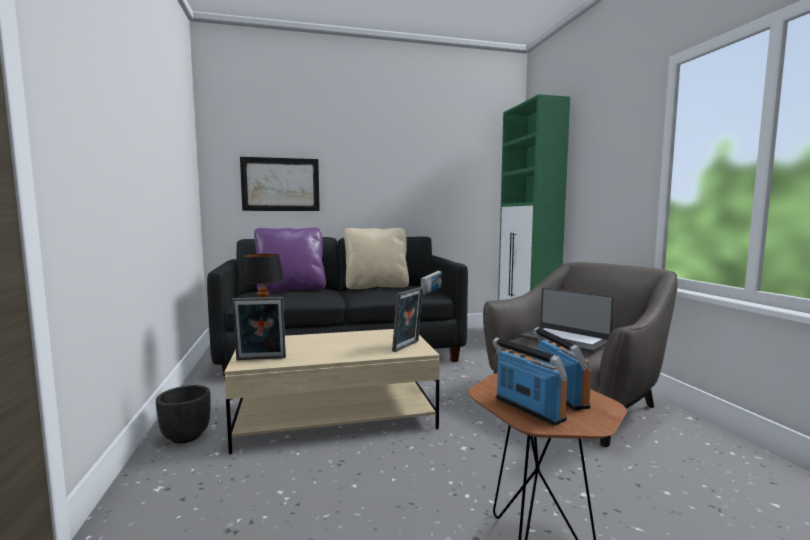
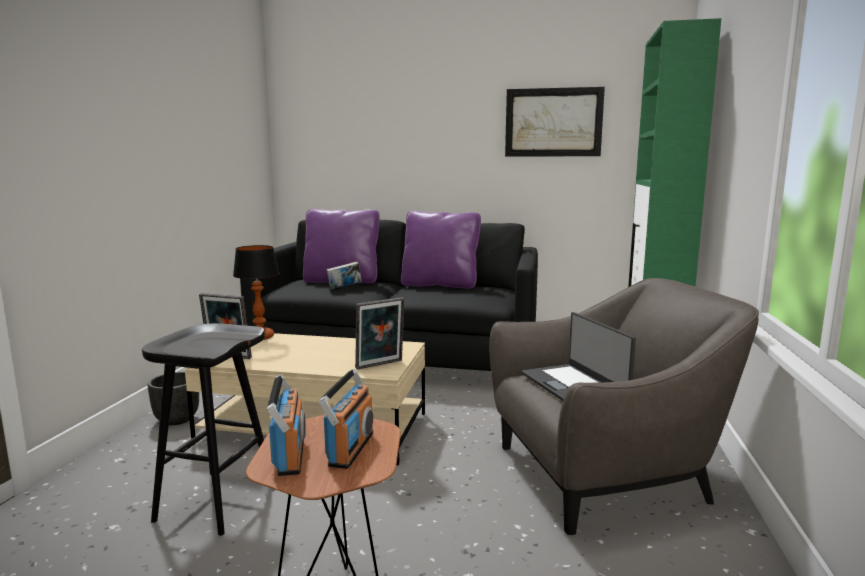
camera: 25 degrees right, 5 degrees up
(280, 184) = (352, 156): picture -> picture (553, 122)
(315, 497) = (216, 500): none -> black stool
(376, 287) = (440, 285): beige pillow -> purple pillow
(431, 293) = (486, 301): book -> book (344, 288)

